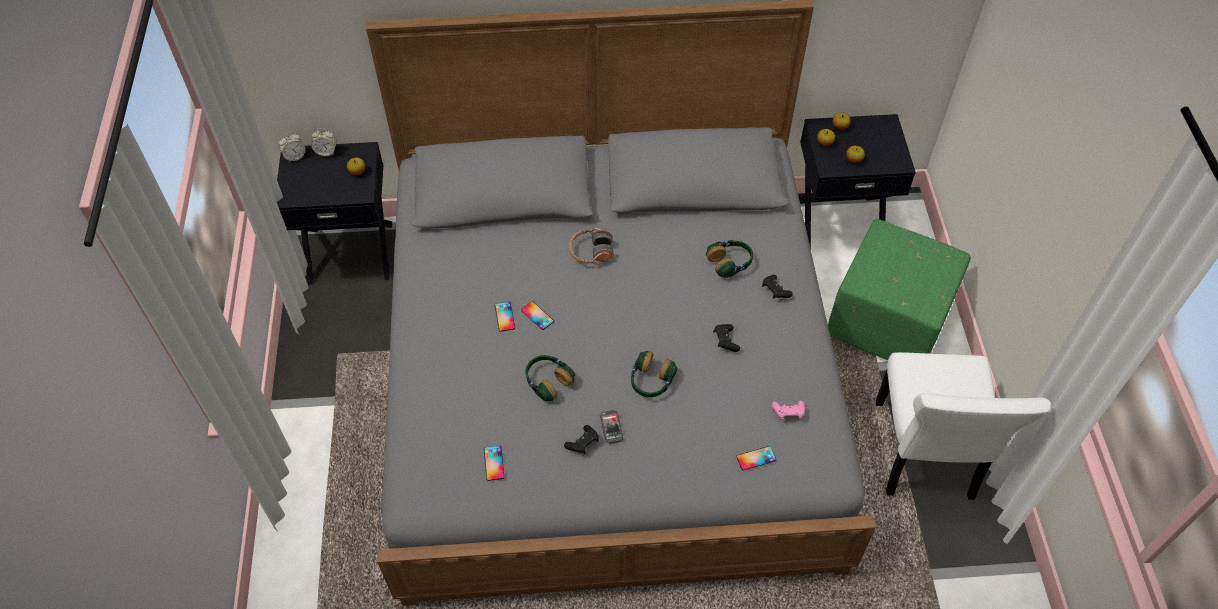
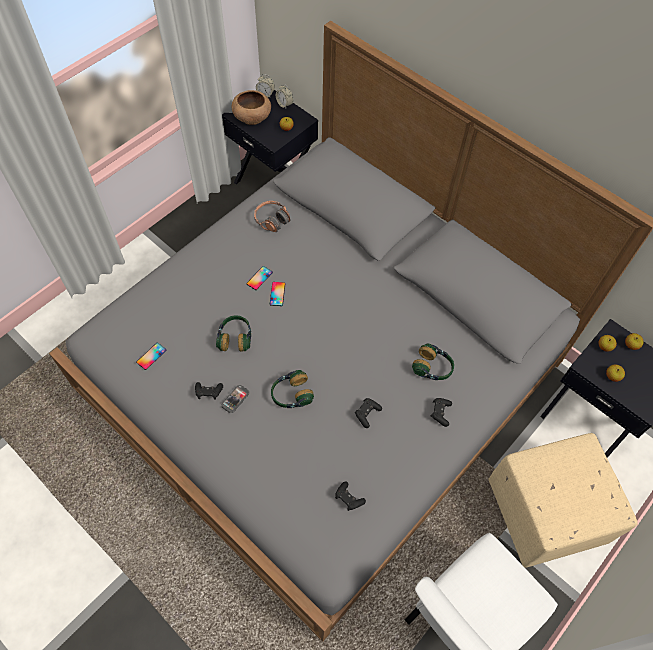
camera: 45 degrees right, 5 degrees up
(309, 187) = (252, 117): none -> brown bowl
(591, 252) = (355, 284): headphones -> headphones (272, 220)
(756, 458) = (293, 505): phone -> none
(788, 413) = (348, 498): pink game controller -> black game controller
(888, 322) = (545, 512): green ottoman -> beige ottoman

